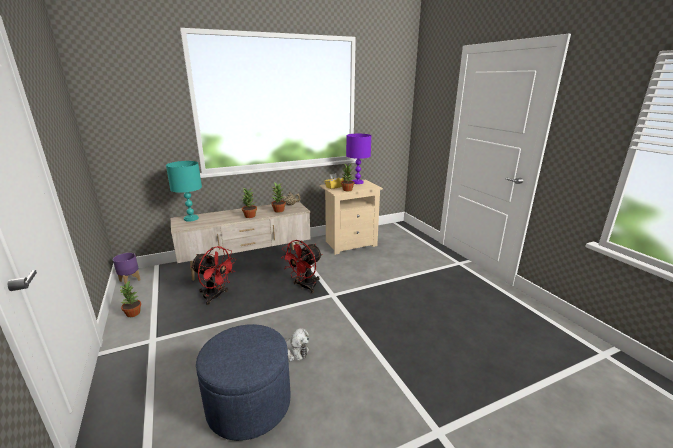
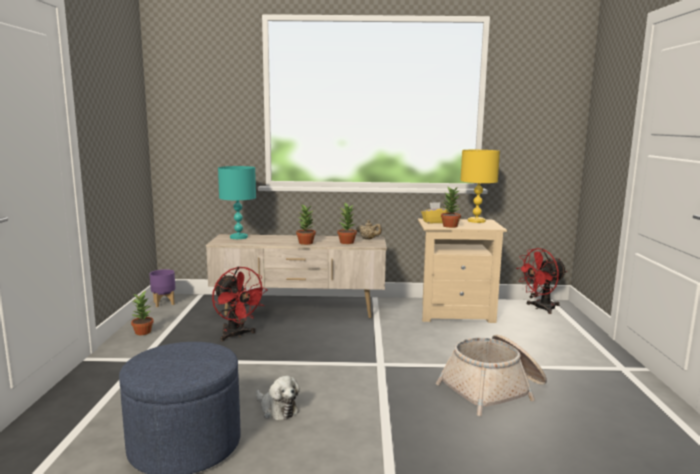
camera: 25 degrees right, 10 degrees down
(304, 287) = (350, 348): red fan -> red fan (540, 308)
(357, 182) = (476, 221): purple table lamp -> yellow table lamp
(408, 296) = (494, 390): none -> basket

